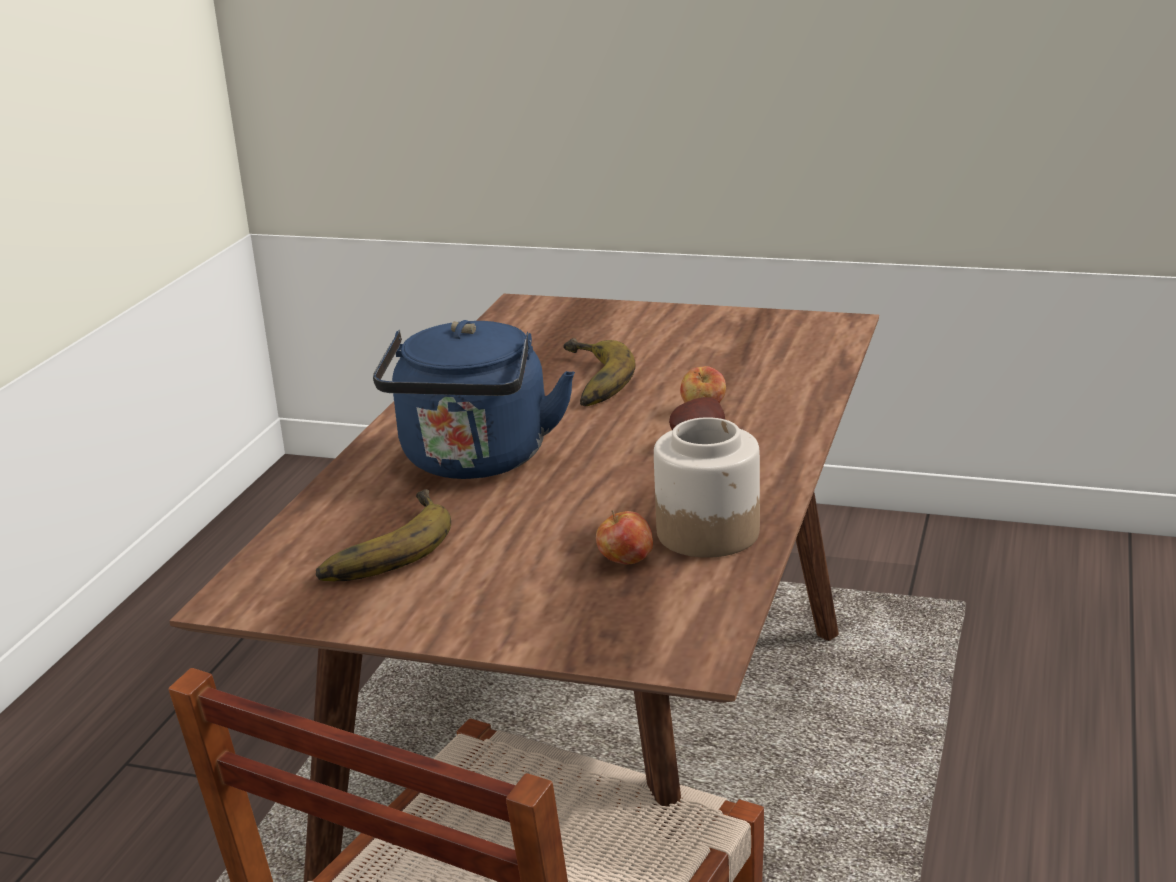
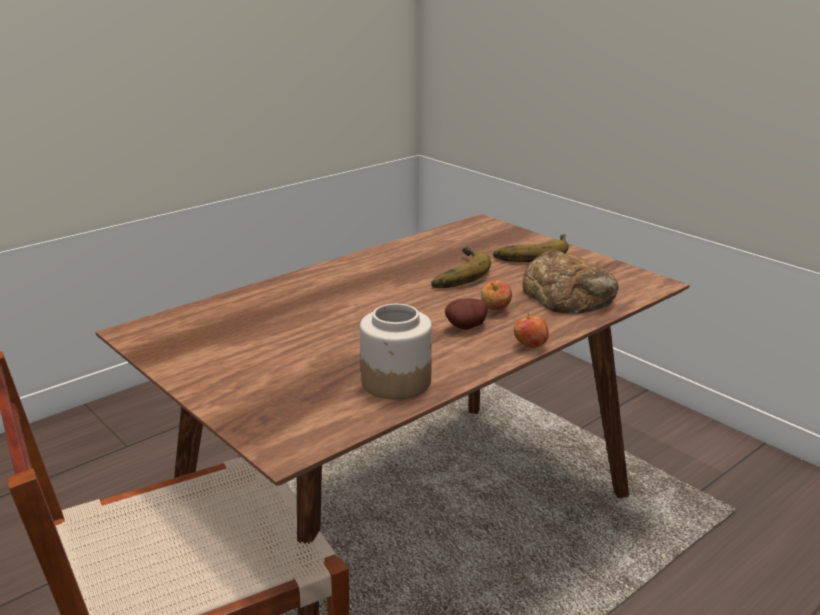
camera: 30 degrees right, 0 degrees up
(380, 547) = (228, 329): banana -> banana (530, 253)
(474, 462) = (335, 300): blue kettle -> none
(625, 562) = (329, 382): apple -> apple (530, 346)
(763, 365) = (568, 294): none -> bread

